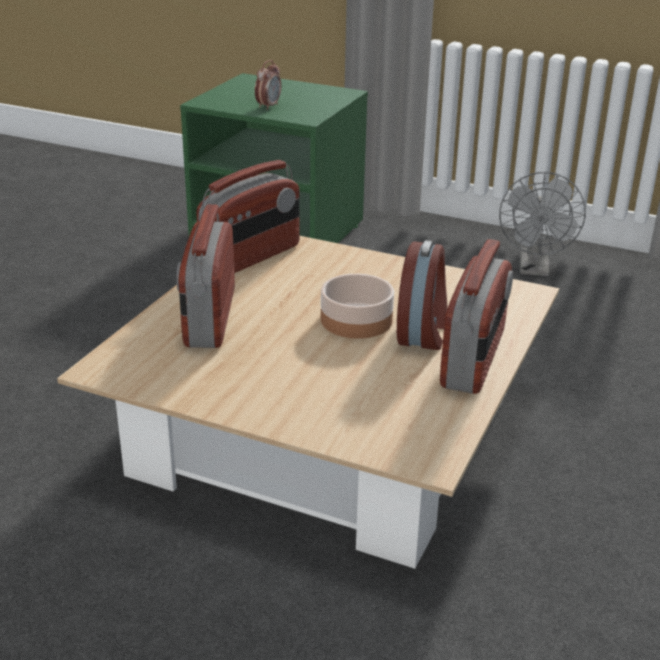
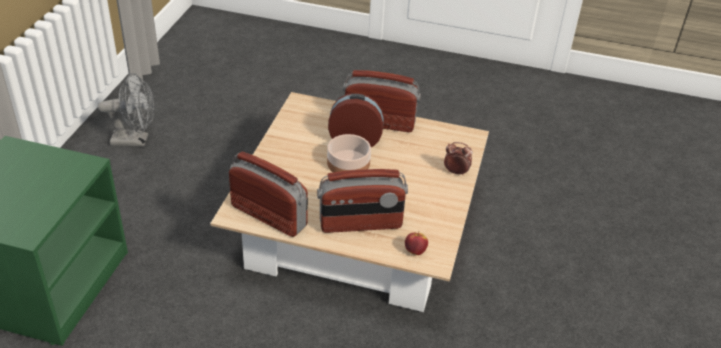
camera: 100 degrees left, 10 degrees up
(130, 355) = (415, 251): none -> apple
(268, 106) = (48, 190): alarm clock -> alarm clock (456, 172)

